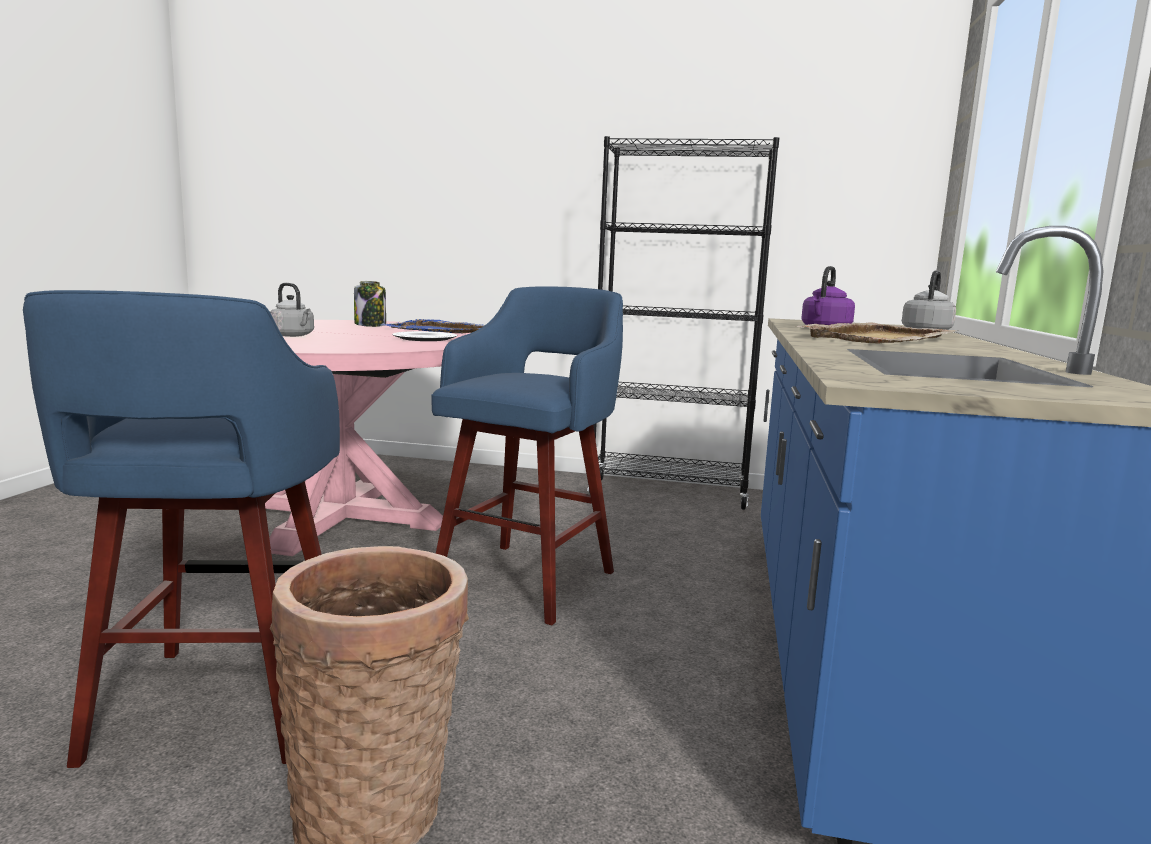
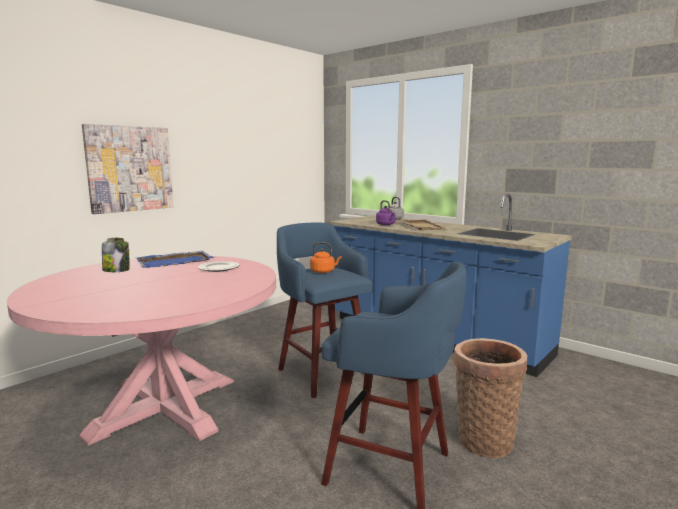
camera: 60 degrees left, 0 degrees up
(293, 335) = (162, 288): grey kettle -> none
(499, 204) = (130, 169): none -> picture
(529, 376) = (324, 271): none -> orange kettle
(668, 493) = (259, 319): black bookcase -> none

